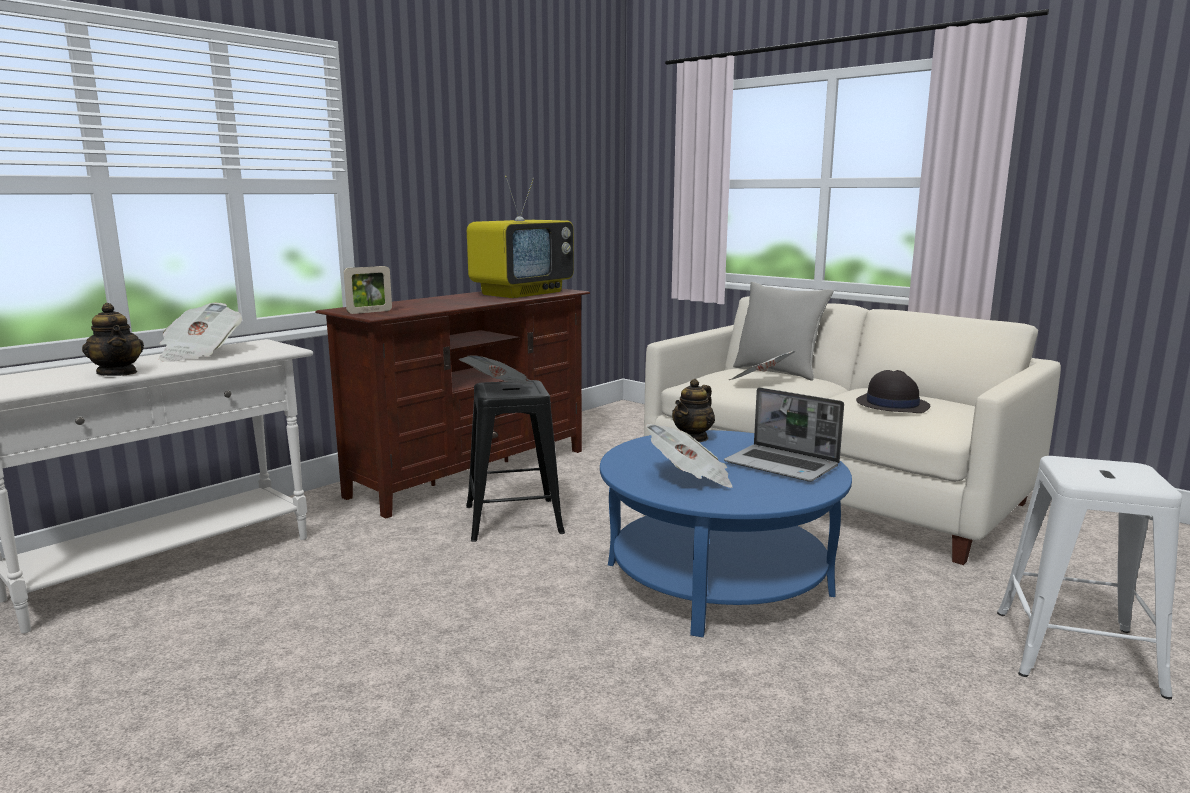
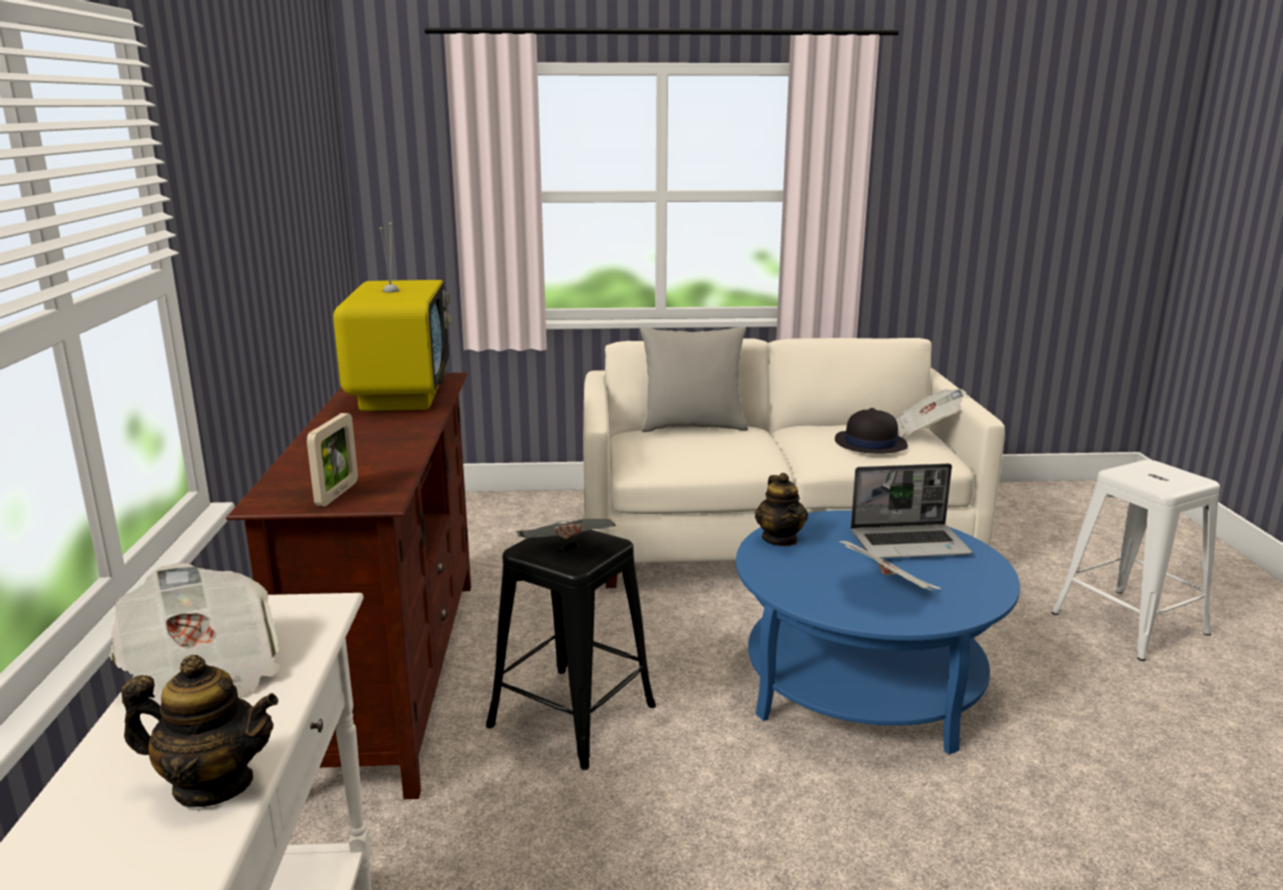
camera: 45 degrees left, 5 degrees up
(760, 383) = (720, 448): newspaper -> newspaper (922, 430)

